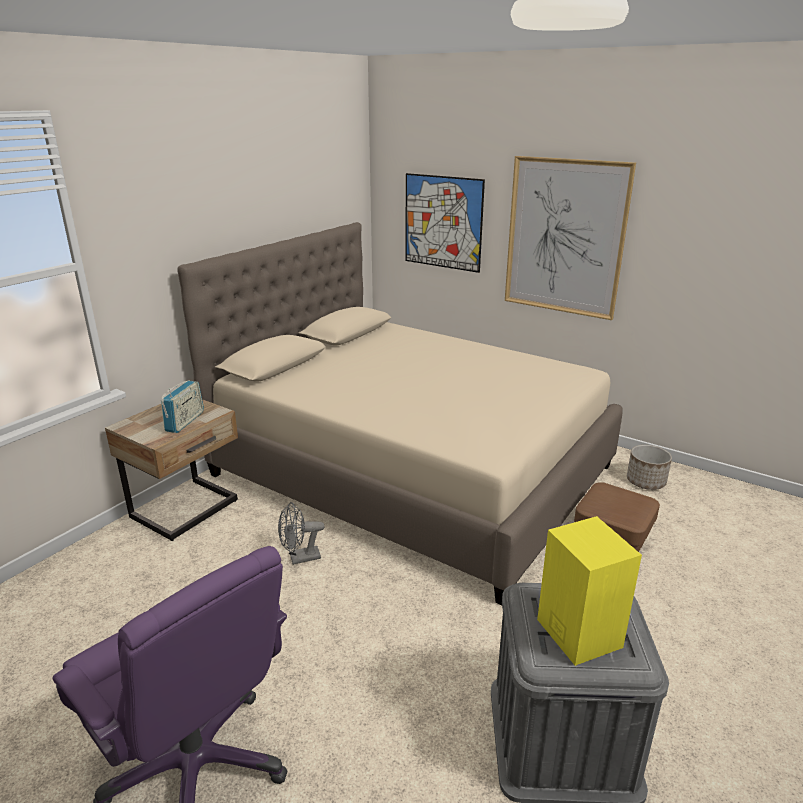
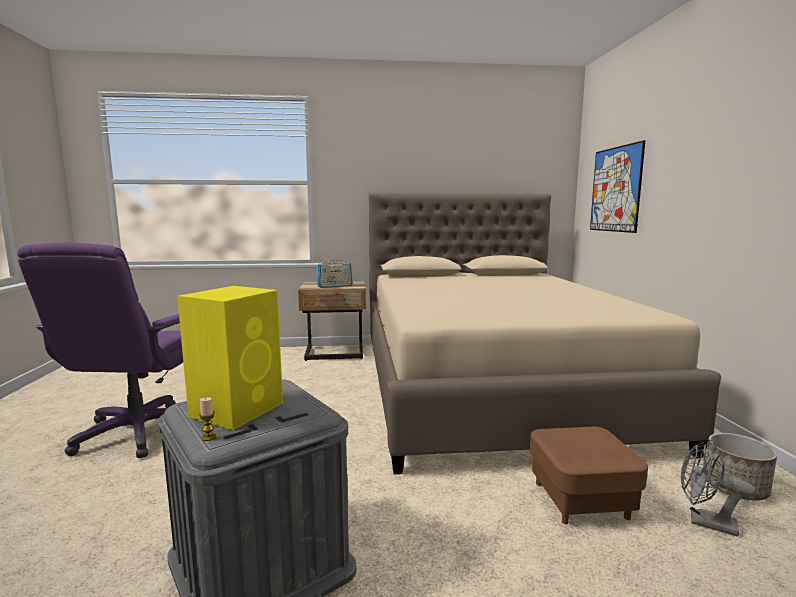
camera: 50 degrees right, 15 degrees down
(300, 558) = (337, 391): grey fan -> grey fan (704, 522)
(565, 237) = (705, 182): picture -> none
(628, 664) = (208, 437): none -> candle

